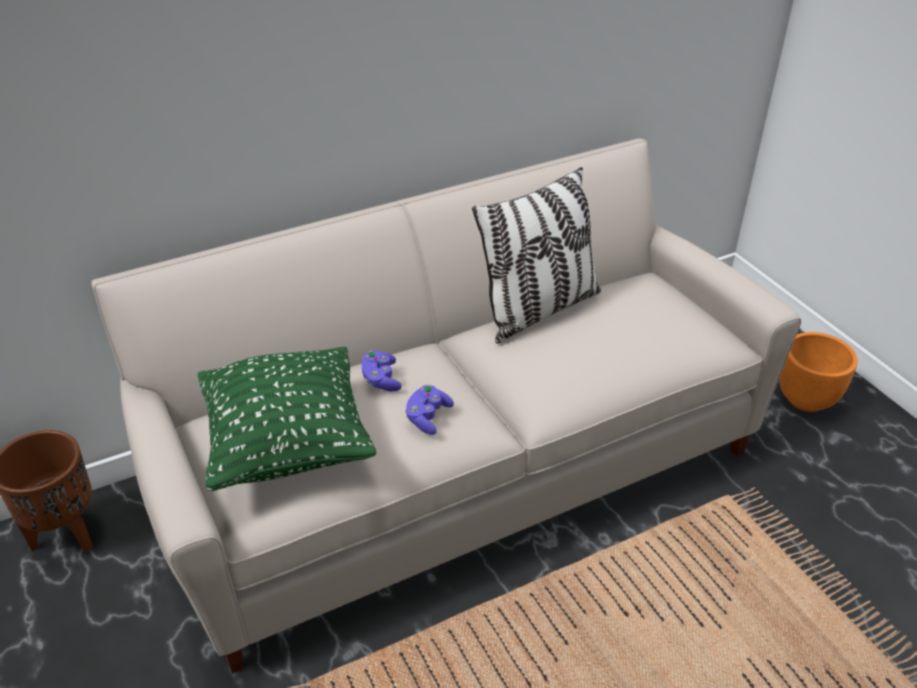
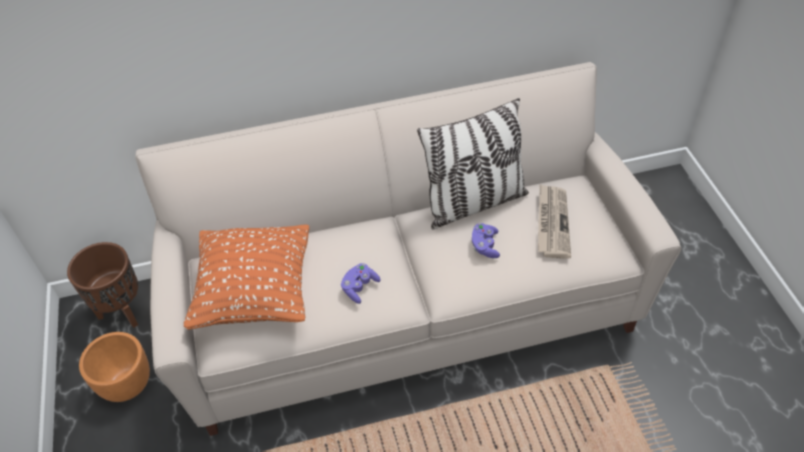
camera: 15 degrees right, 10 degrees up
(288, 445) = (255, 294): green pillow -> orange pillow
(381, 379) = (335, 249): purple game controller -> purple game controller (485, 246)
(641, 316) = (552, 222): none -> newspaper
(804, 400) = (702, 292): orange planter -> orange planter (127, 385)

